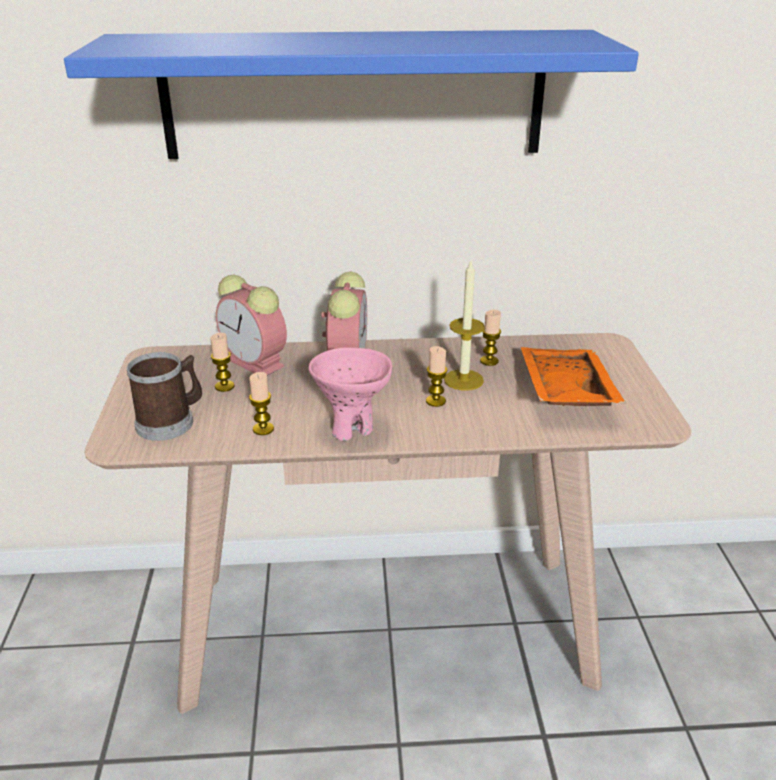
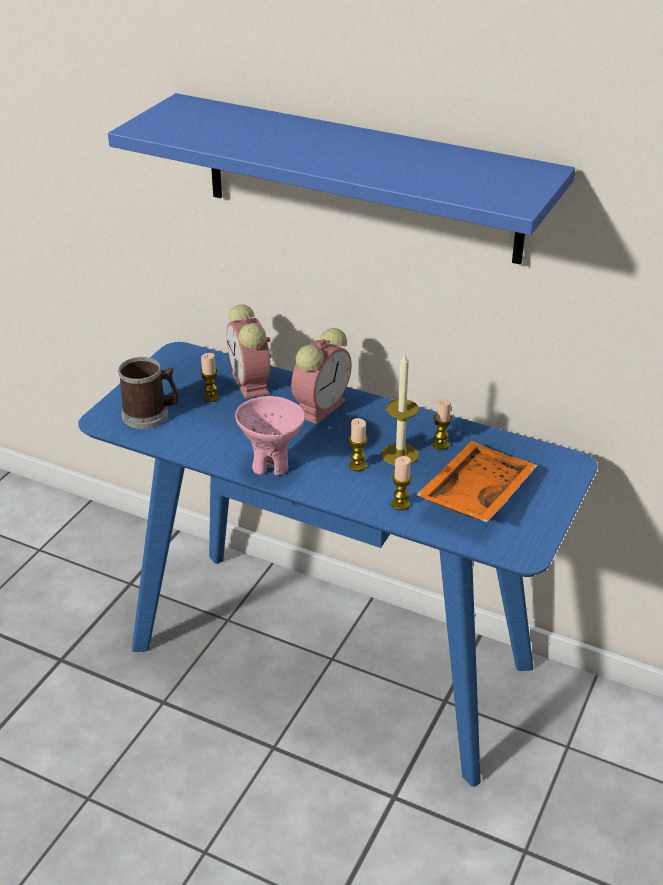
camera: 30 degrees right, 5 degrees up
(263, 429) = (208, 443): candle -> candle (400, 504)
(387, 626) = (332, 656): beige console table -> blue console table

